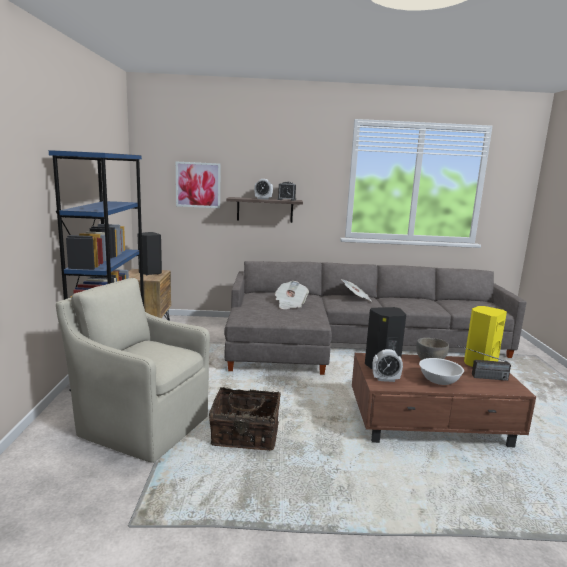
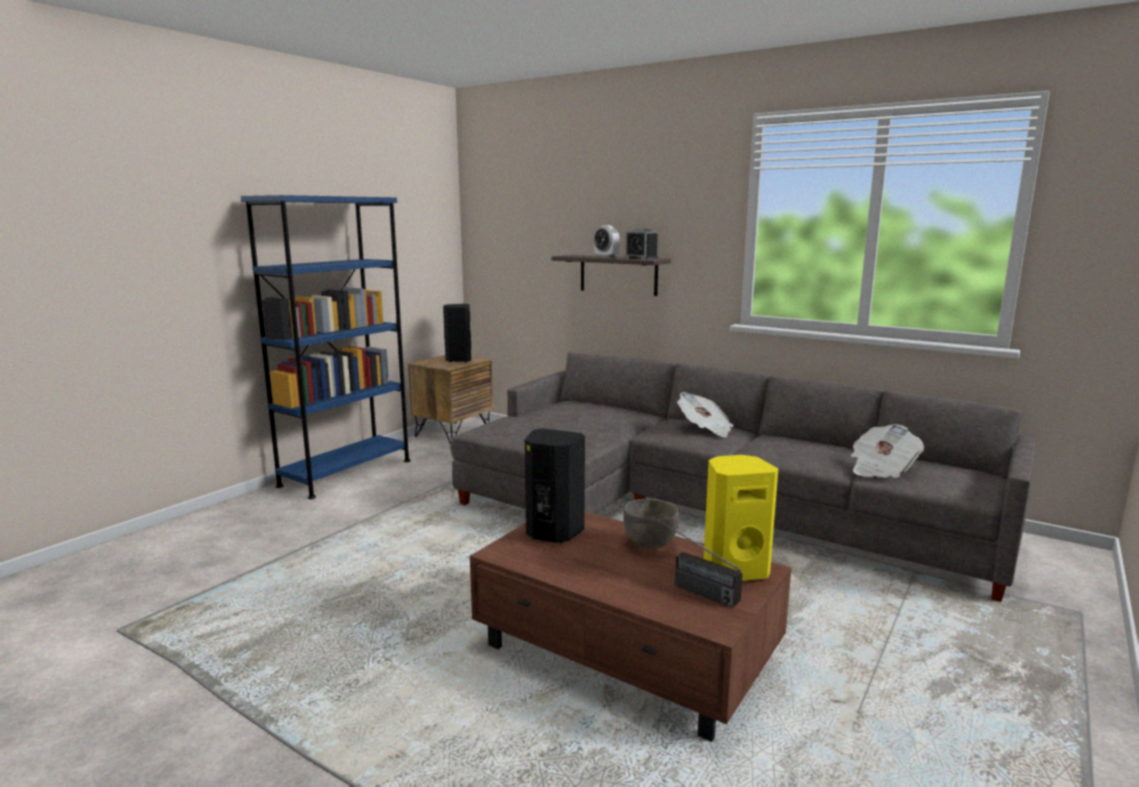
camera: 35 degrees right, 0 degrees up
(141, 425) = (280, 538): beige armchair -> none
(198, 185) = (533, 238): picture -> none
(245, 436) = (355, 584): basket -> none
(290, 304) = (577, 422): newspaper -> newspaper (881, 469)
(385, 379) = (523, 548): alarm clock -> none
(439, 381) = (601, 573): white bowl -> none

